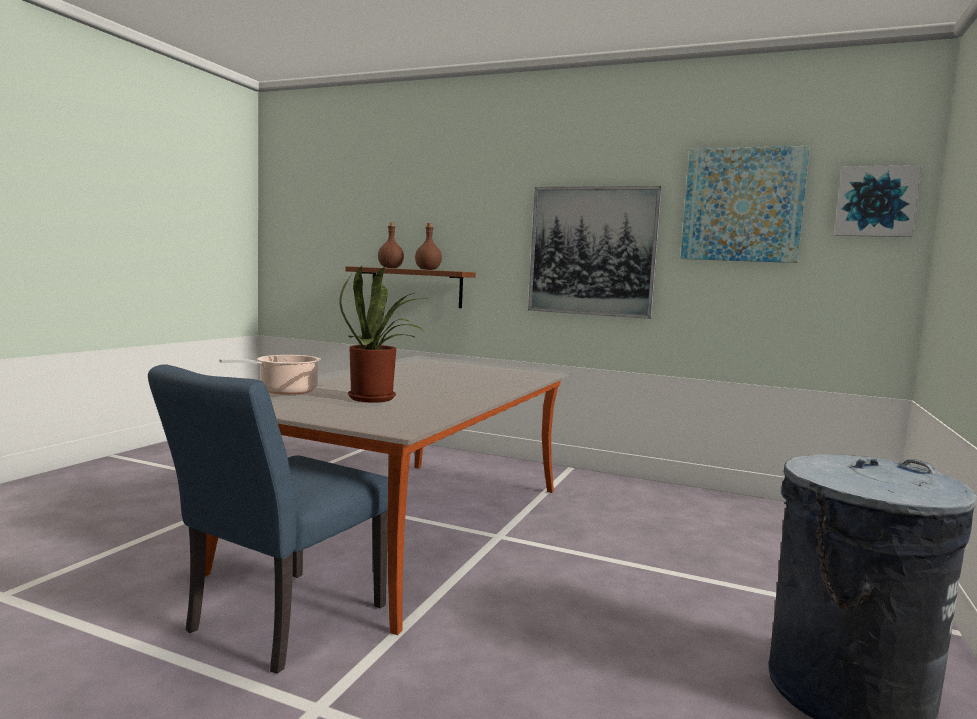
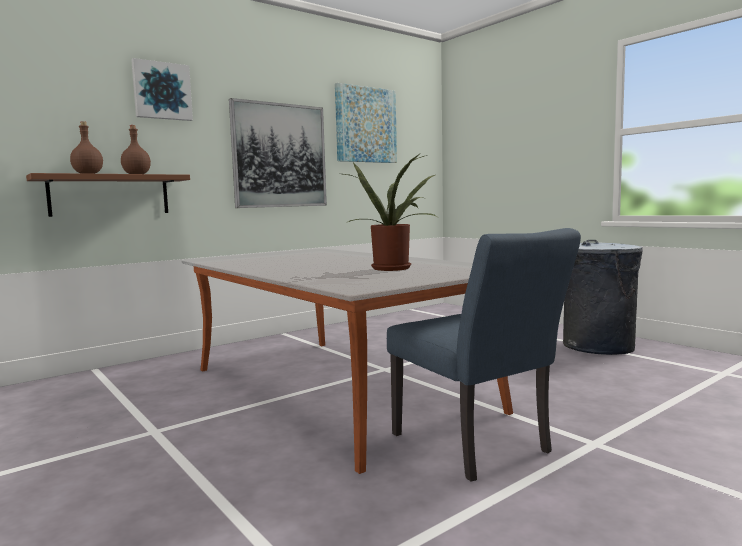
camera: 60 degrees left, 0 degrees up
(284, 391) = (337, 278): cooking pot -> none
(876, 202) = (421, 127): picture -> picture (162, 91)

